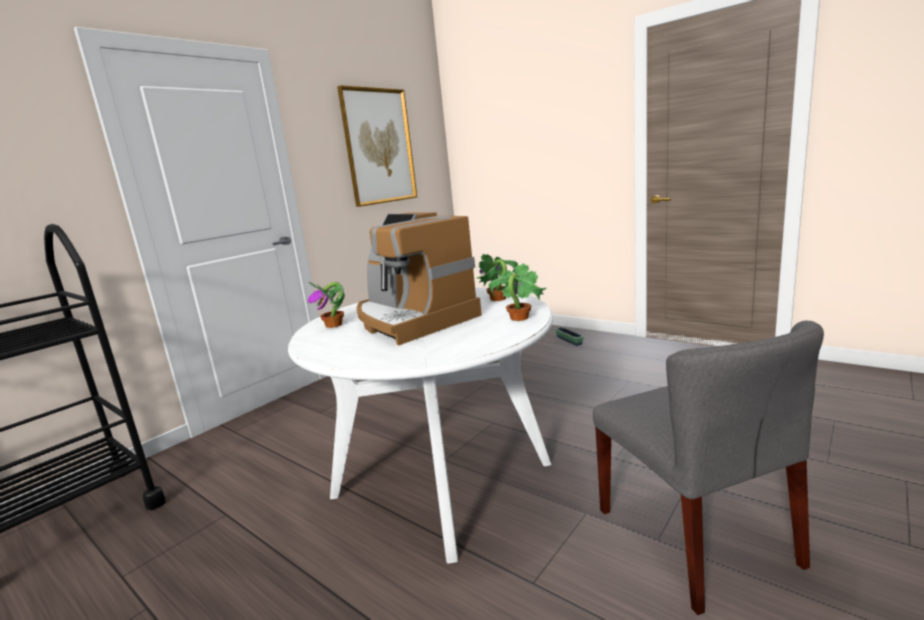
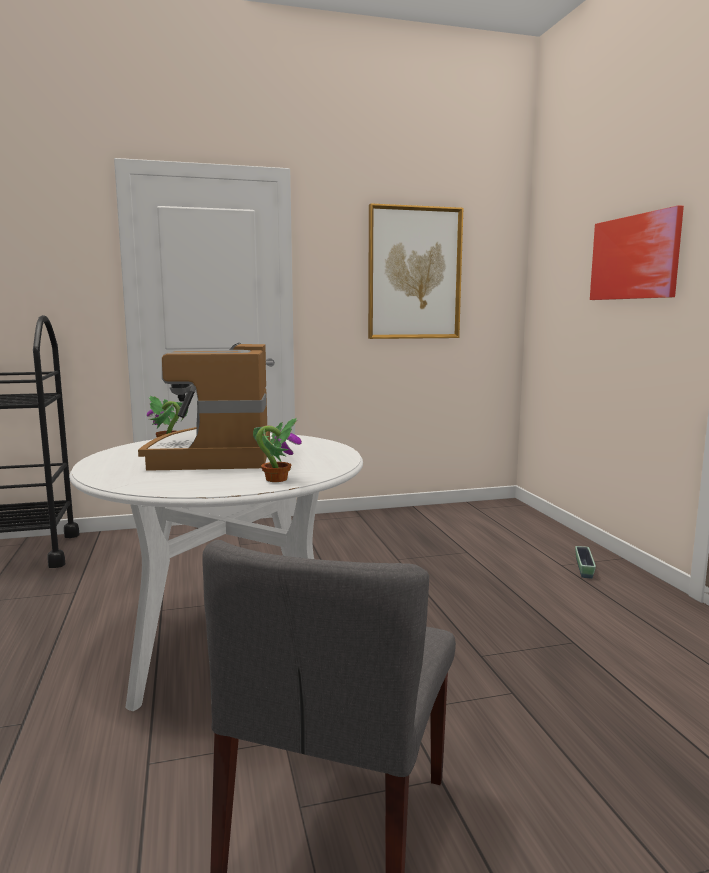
camera: 35 degrees right, 5 degrees down
(498, 299) = (322, 459): potted plant -> none
(556, 123) = (634, 257): none -> picture

